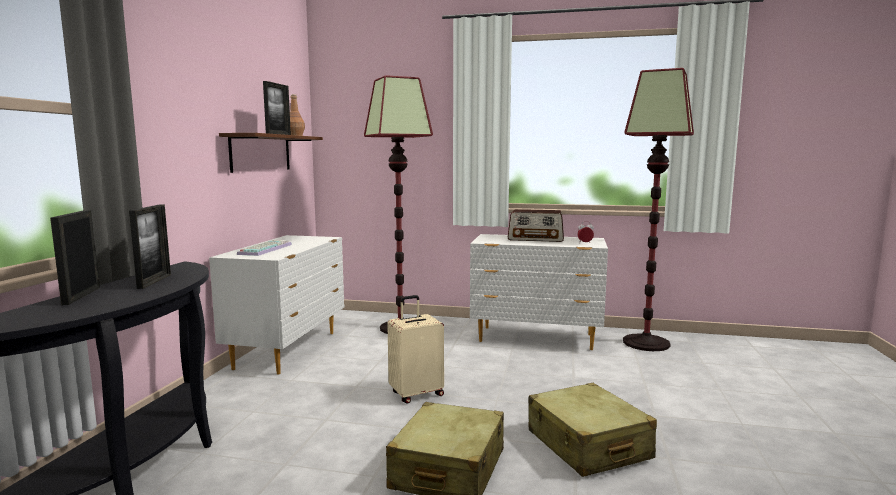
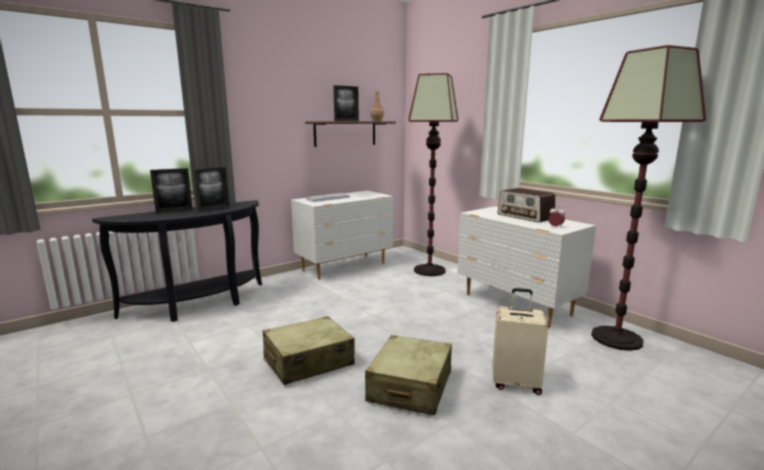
camera: 40 degrees right, 5 degrees up
(81, 296) = (174, 211): picture frame -> picture frame turned 150 degrees counterclockwise
(416, 394) = (366, 314): beige suitcase -> beige suitcase (516, 383)

